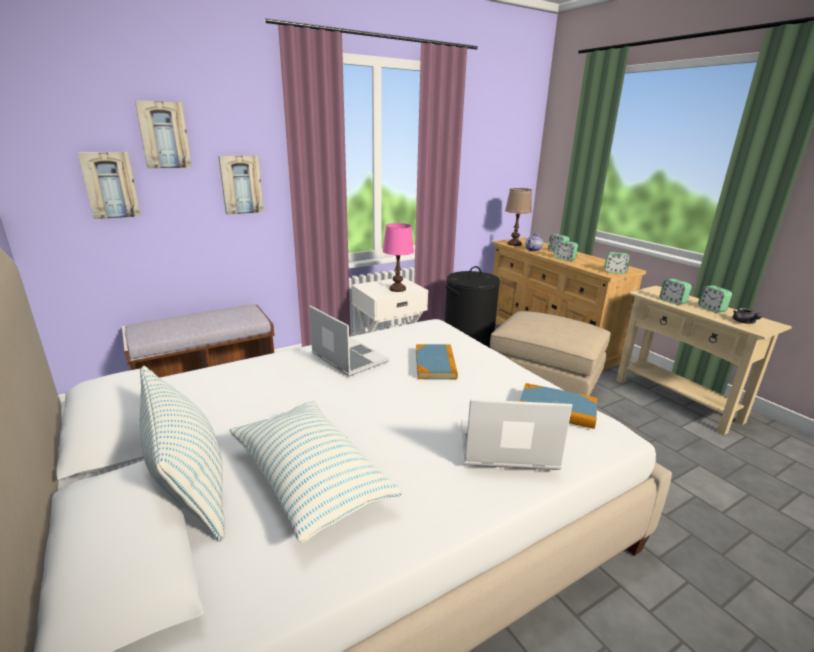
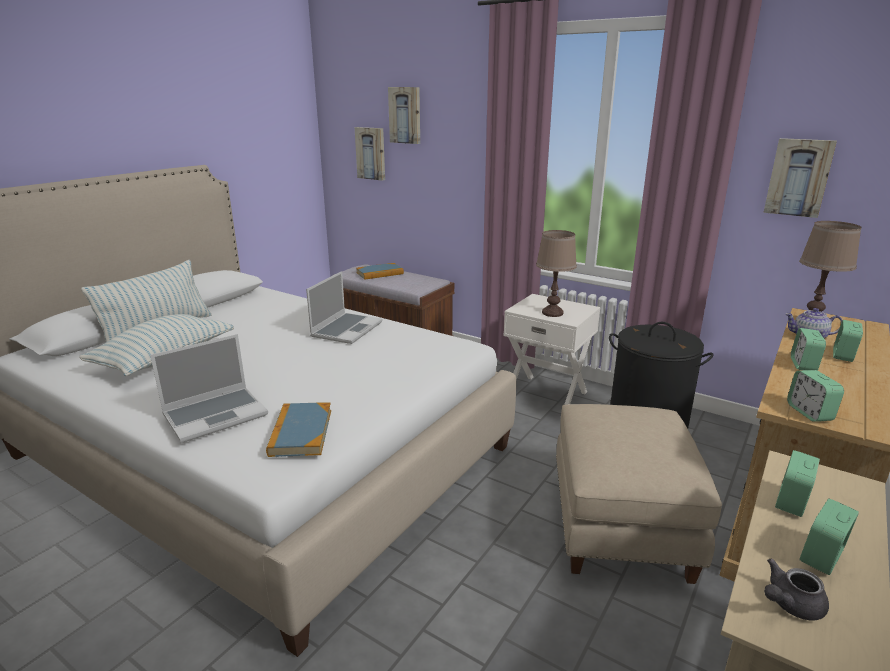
camera: 65 degrees right, 0 degrees up
(241, 184) = (455, 163): picture -> picture (799, 177)
(397, 289) = (552, 313): pink table lamp -> brown table lamp
(435, 364) = (364, 363): book -> book (380, 273)
(506, 448) = (216, 414): laptop -> laptop turned 75 degrees clockwise

